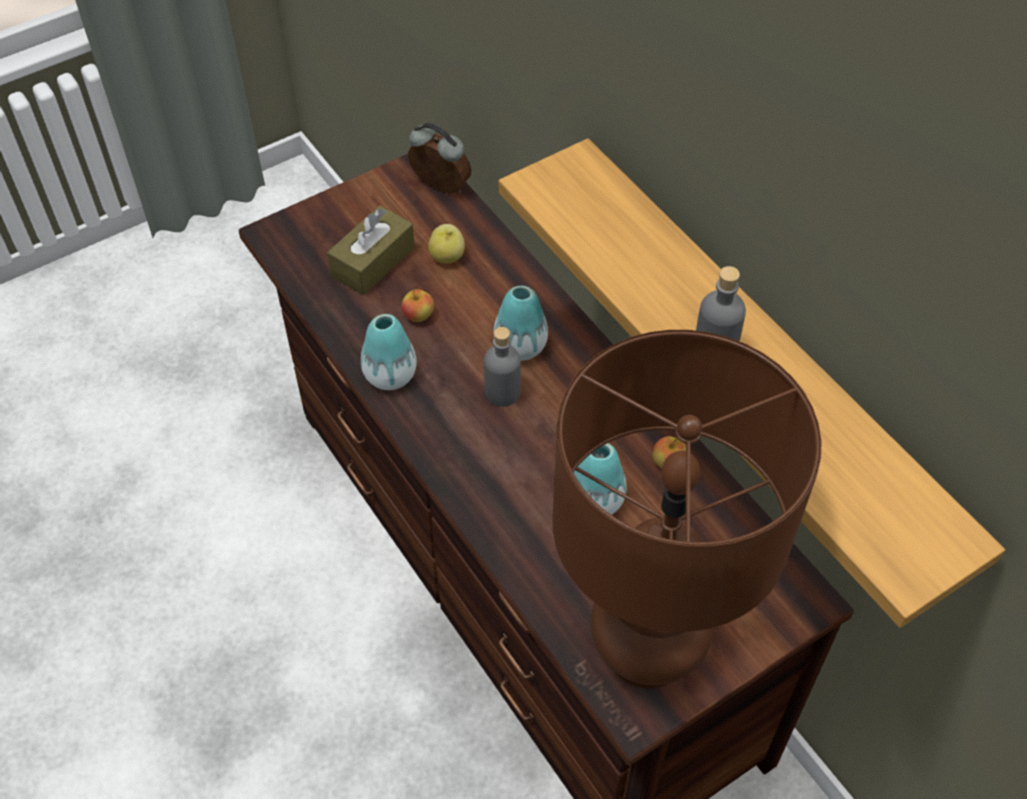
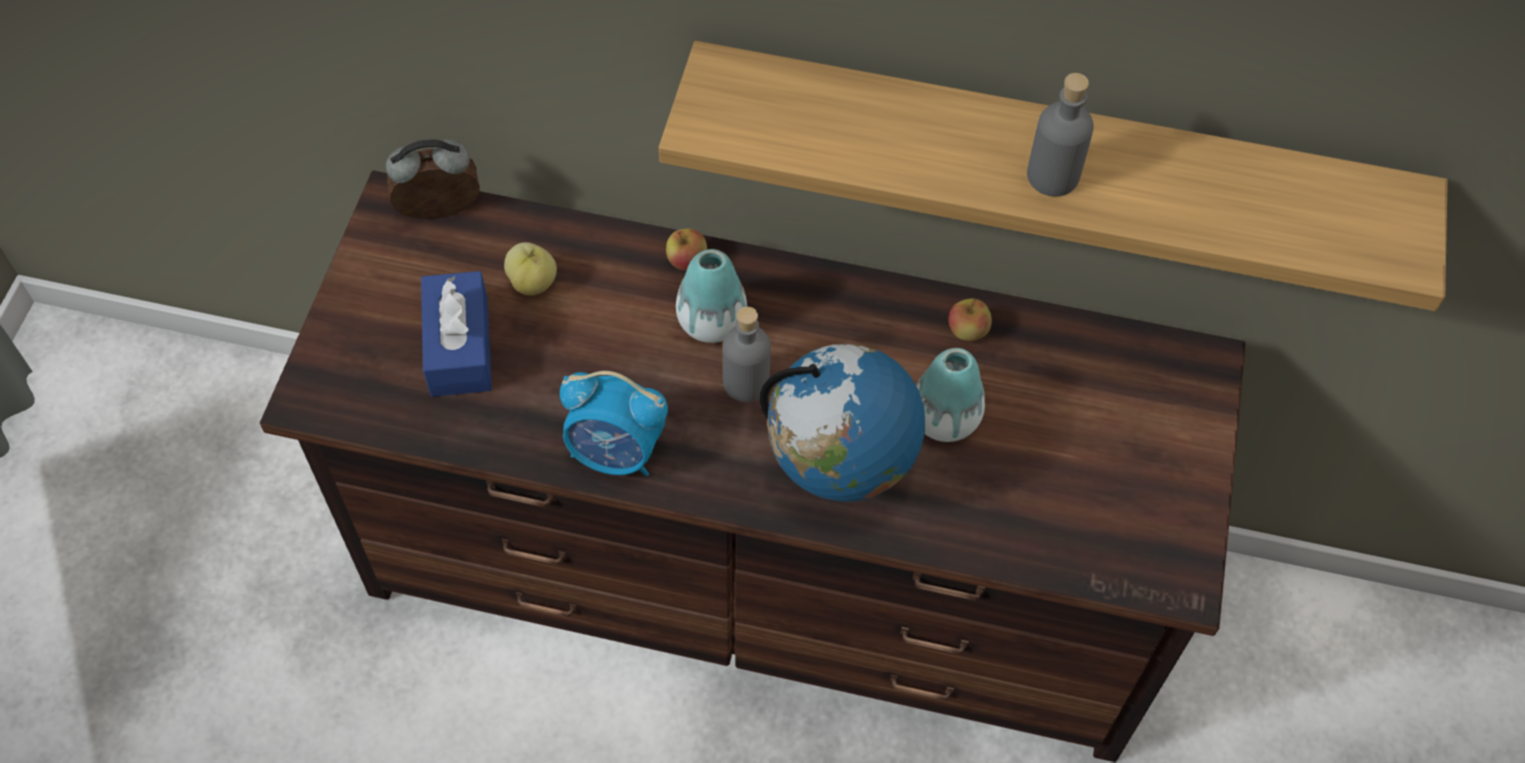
camera: 45 degrees left, 5 degrees up
(373, 262) = (459, 346): brown tissue box -> blue tissue box
(390, 375) = (616, 453): vase -> alarm clock
(418, 316) = (574, 368): apple -> apple (687, 261)
(495, 483) = (839, 478): none -> globe
(648, 650) = (1133, 518): brown table lamp -> none

